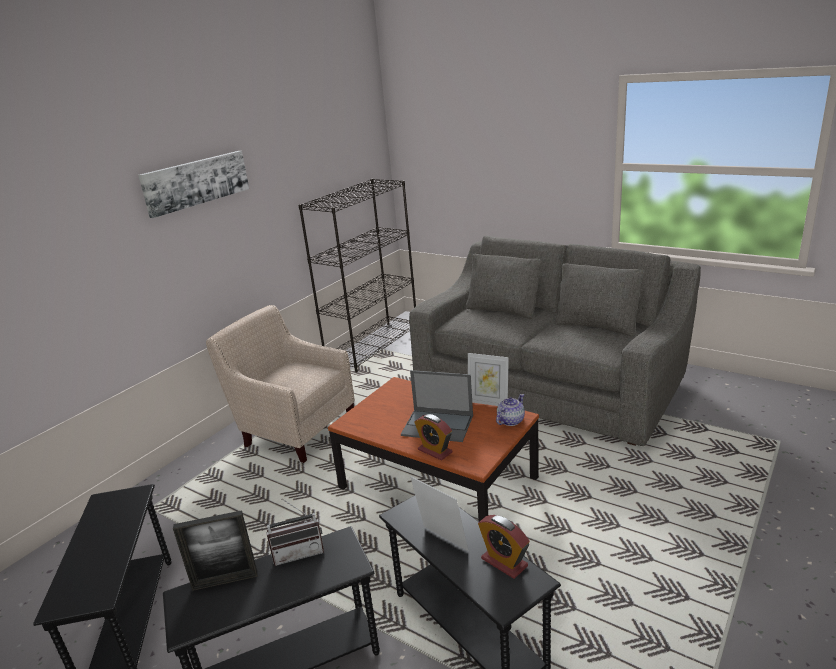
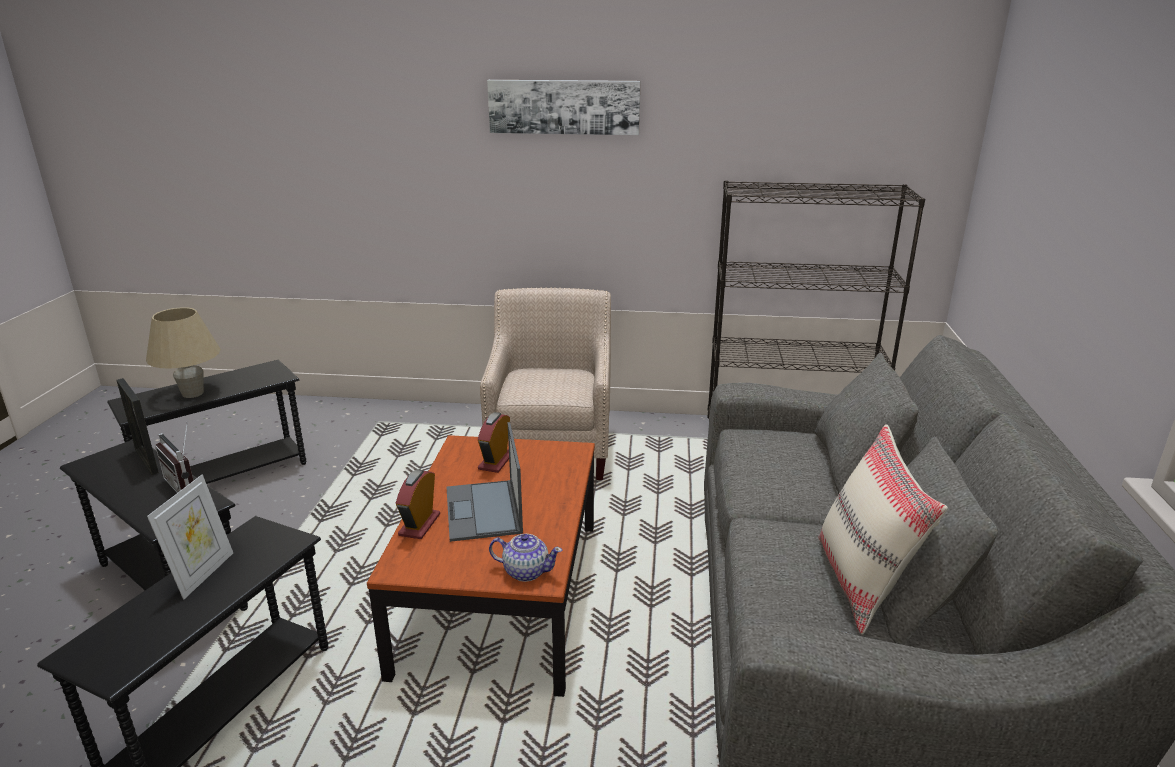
camera: 60 degrees right, 0 degrees up
(103, 552) = (193, 393): none -> beige table lamp
(488, 402) = (569, 538): picture frame -> none
(504, 562) = (157, 636): alarm clock -> alarm clock (496, 461)
(594, 330) = (863, 582): none -> beige pillow

